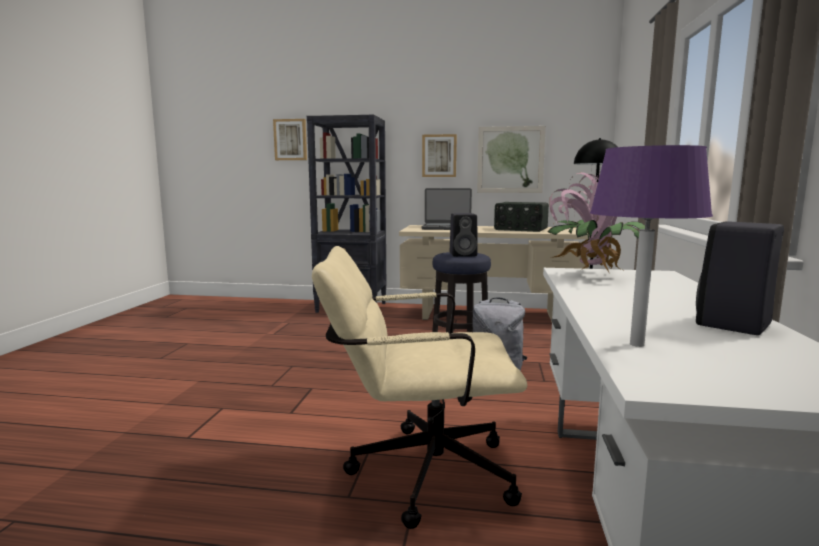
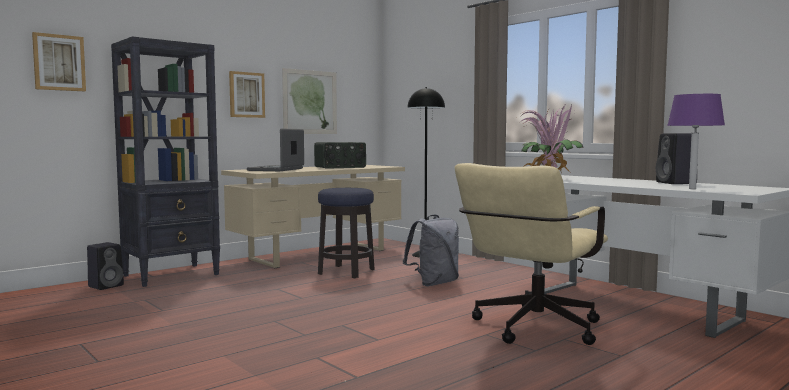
camera: 50 degrees left, 5 degrees down
(446, 228) = (277, 169): laptop -> laptop turned 150 degrees clockwise
(464, 255) = (351, 188): black speaker -> black speaker (107, 286)

